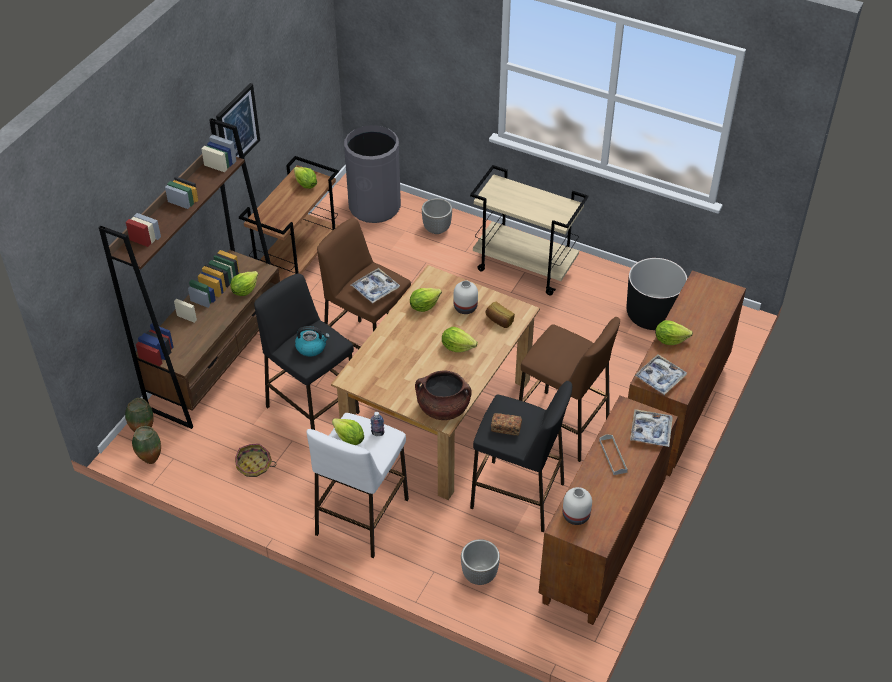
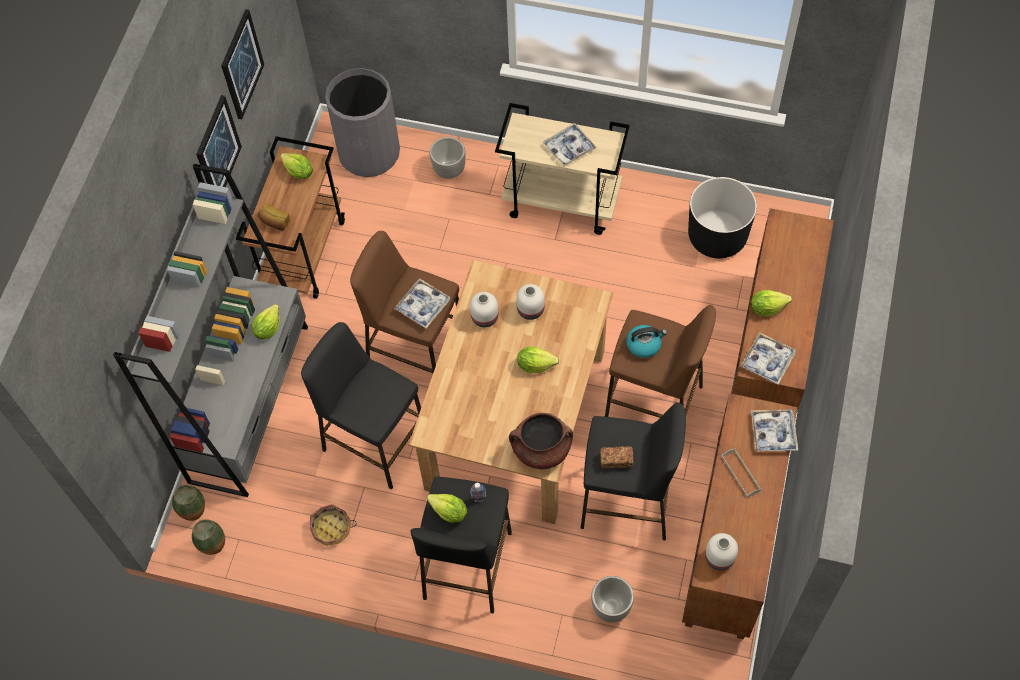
camera: 10 degrees left, 15 degrees up
(217, 361) = (250, 402): brown bookcase -> grey bookcase
(274, 71) = (241, 64): none -> picture
(311, 347) = (373, 401): kettle -> kettle (644, 344)
(361, 517) = (467, 566): white stool -> black stool
(424, 306) = (484, 317): lettuce -> white vase
(499, 321) = (572, 319): bread -> bread (275, 222)
(533, 205) = (569, 148): none -> tray

